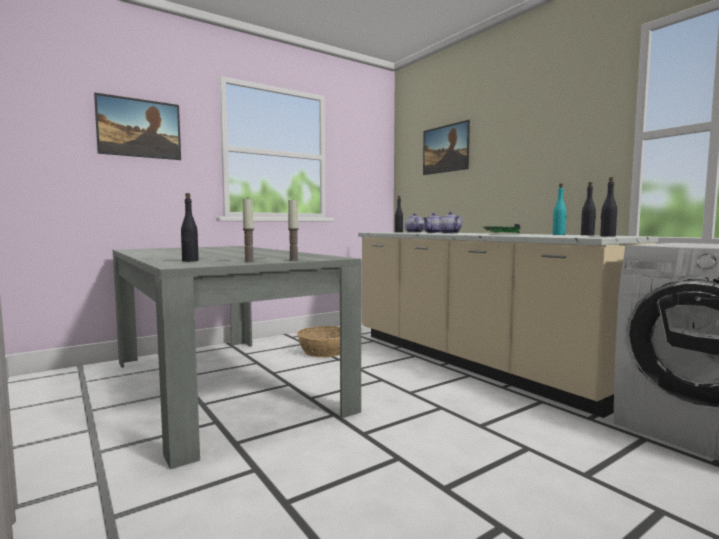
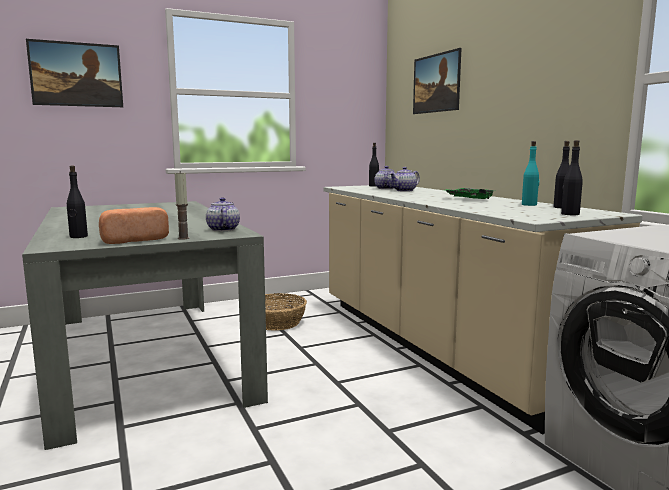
camera: 10 degrees right, 5 degrees up
(249, 261) = (133, 240): candle -> bread
(449, 233) = (413, 194): teapot -> teapot (222, 229)

